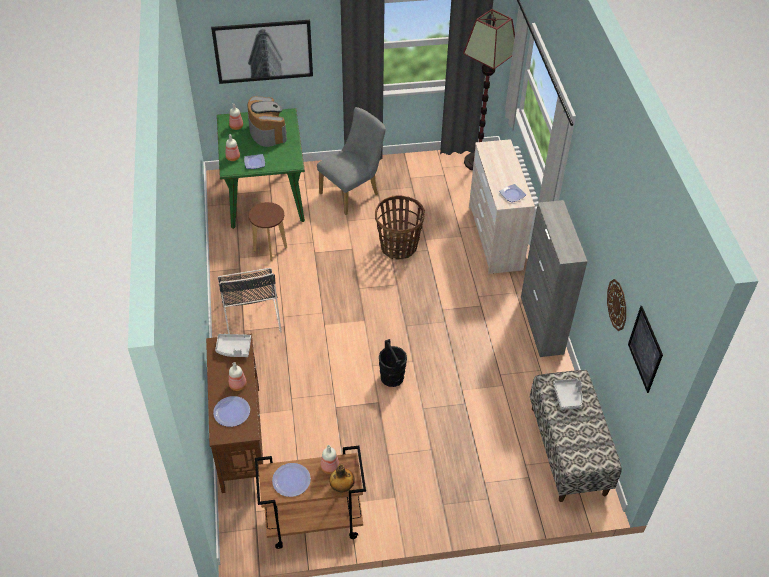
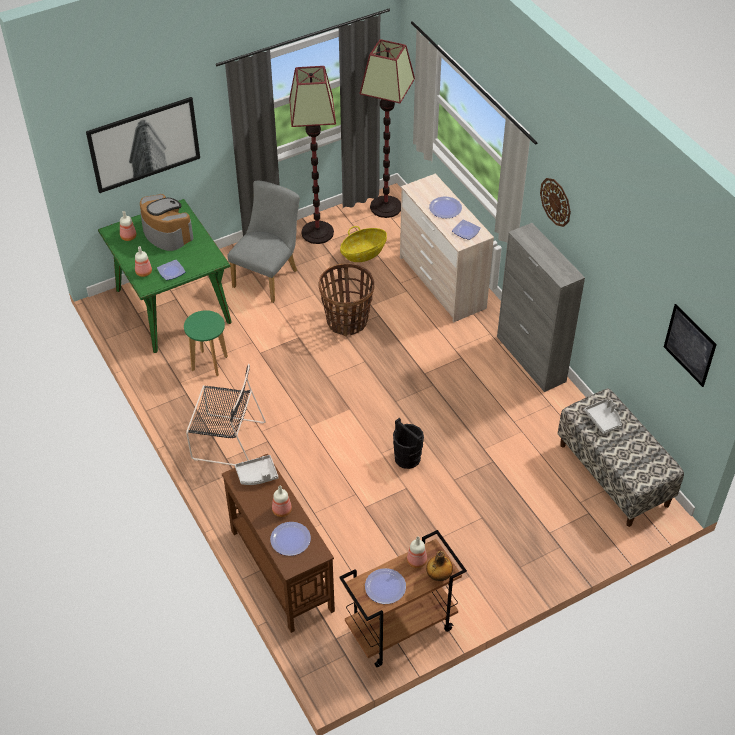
camera: 20 degrees left, 0 degrees up
(251, 315) = (226, 440): black chair -> black chair turned 45 degrees counterclockwise
(270, 249) = (209, 363): brown stool -> green stool
(410, 168) = (318, 232): none -> floor lamp
(440, 195) = (363, 253): none -> basket
(504, 170) = (445, 208): none -> plate
(617, 305) = (638, 311): wall clock -> wall clock (556, 202)

